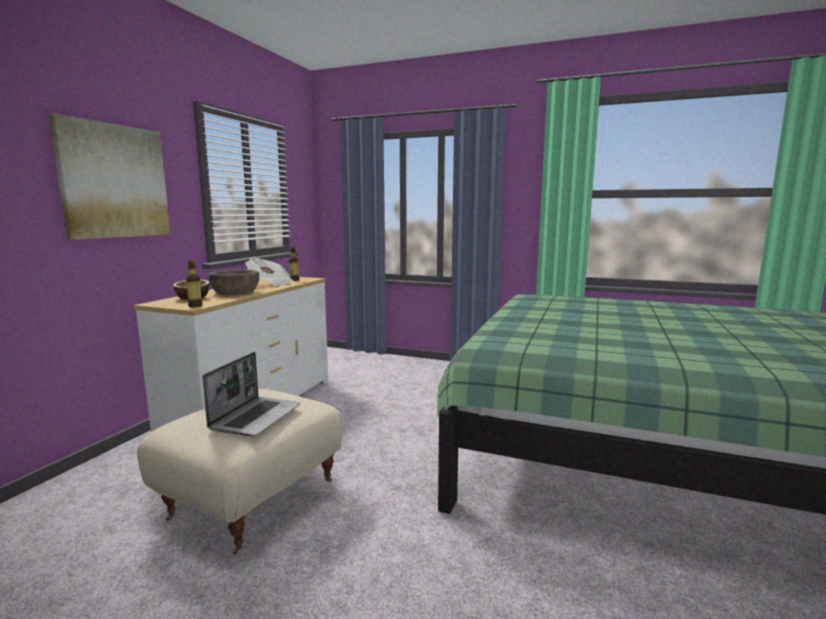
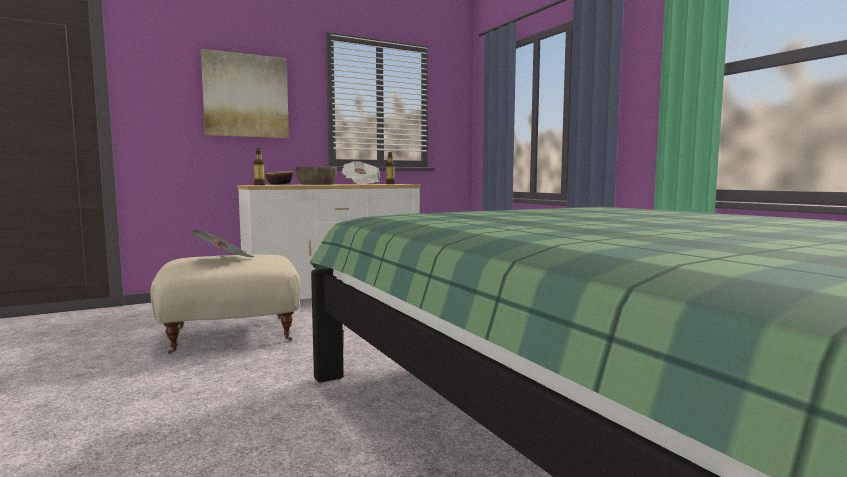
camera: 40 degrees right, 5 degrees down
(256, 417) = (223, 260): laptop -> newspaper

